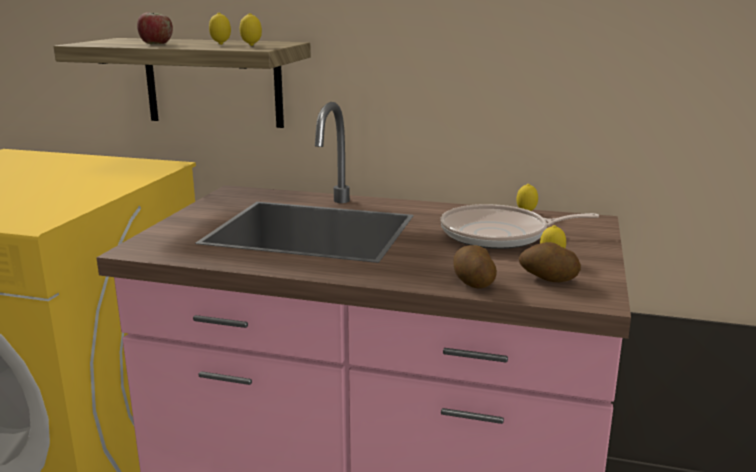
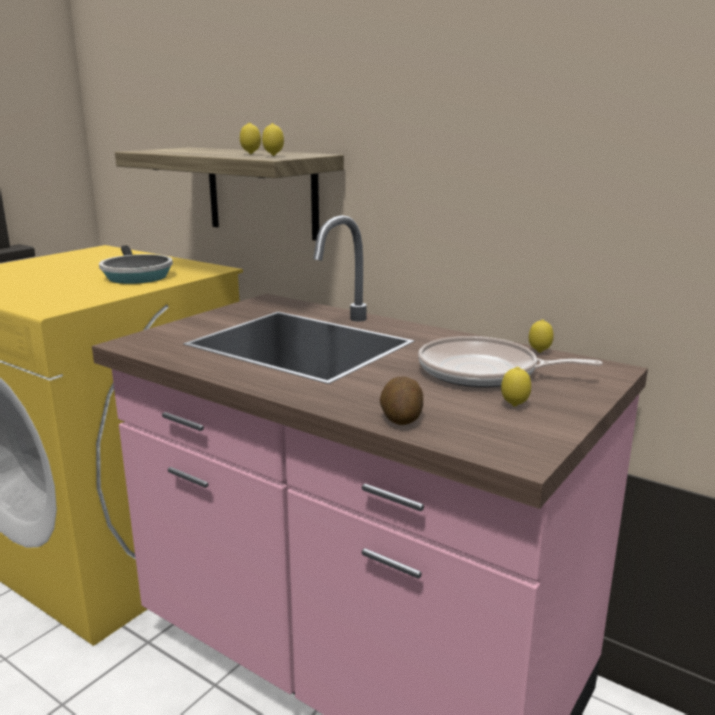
camera: 20 degrees right, 0 degrees up
(86, 178) = (135, 275): none -> frying pan
(157, 44) = (198, 152): apple -> none
(547, 279) = (488, 426): potato -> none

